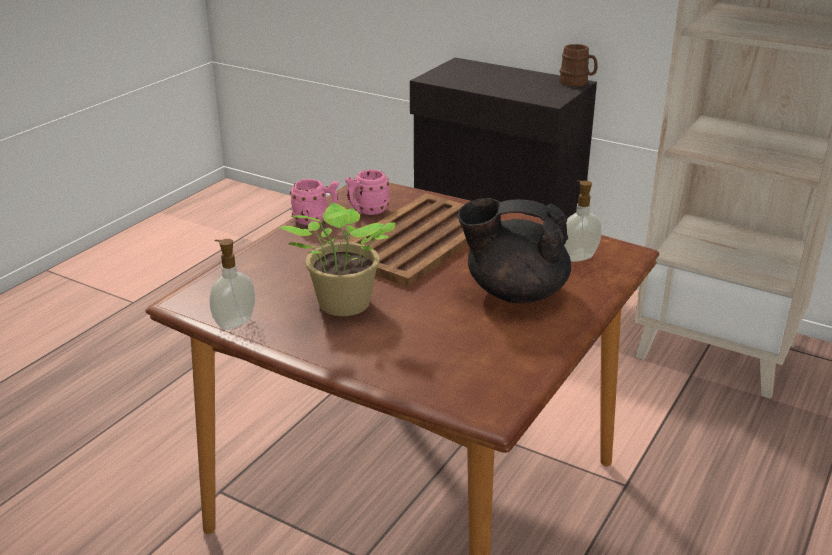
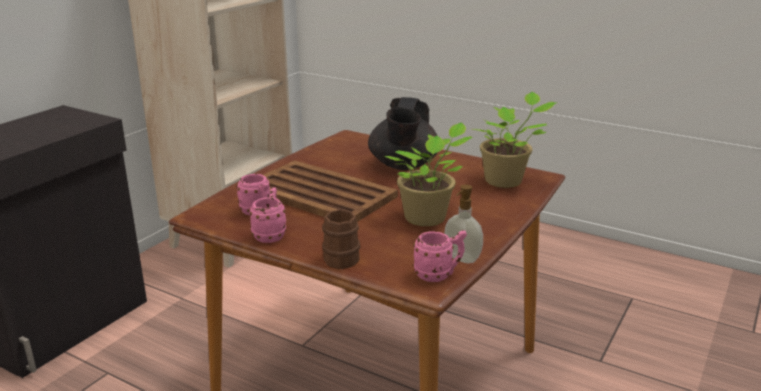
camera: 90 degrees left, 5 degrees down
(204, 307) = (439, 275): none -> pink mug
(465, 375) = (506, 181): none -> potted plant
(577, 83) = (61, 110): brown mug -> brown mug (344, 257)
(577, 257) = (354, 147): soap dispenser -> none

